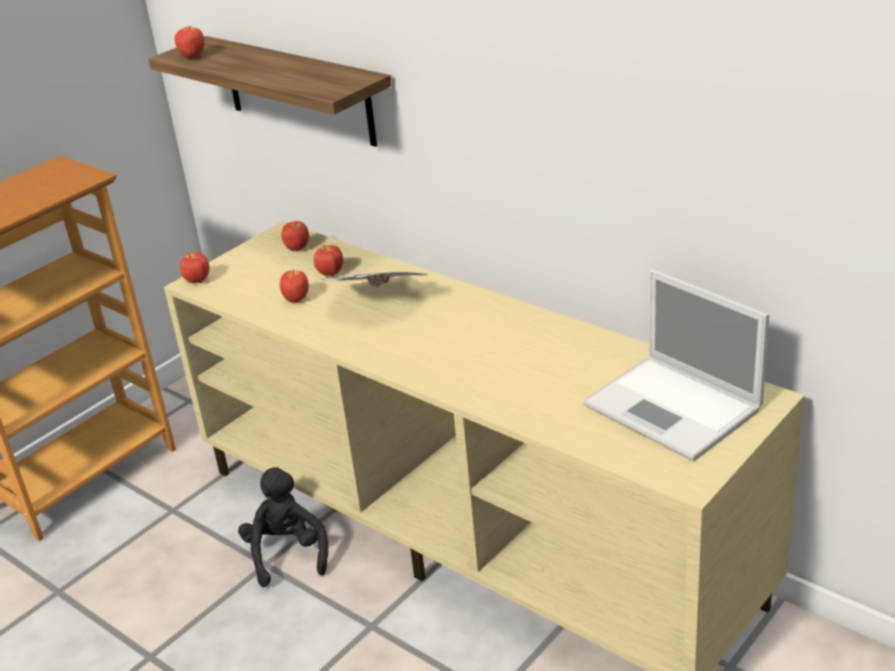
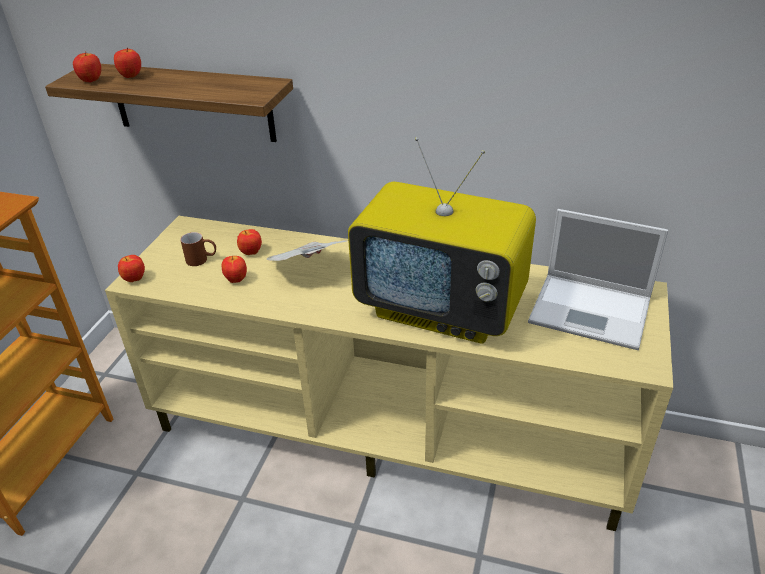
camera: 25 degrees left, 5 degrees up
(275, 273) = (202, 260): none -> brown mug
(287, 554) = (256, 485): black plush toy -> none
(297, 249) = (208, 236): apple -> apple (131, 76)
(496, 371) = (442, 309): none -> television

